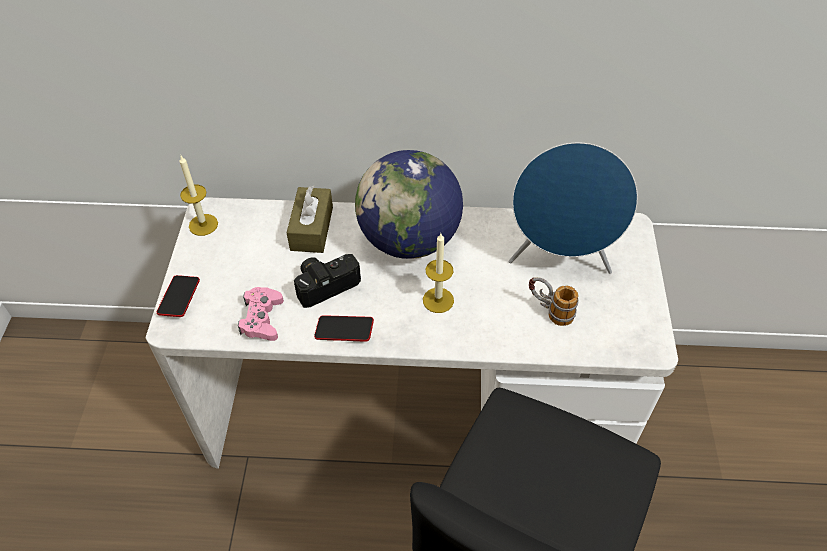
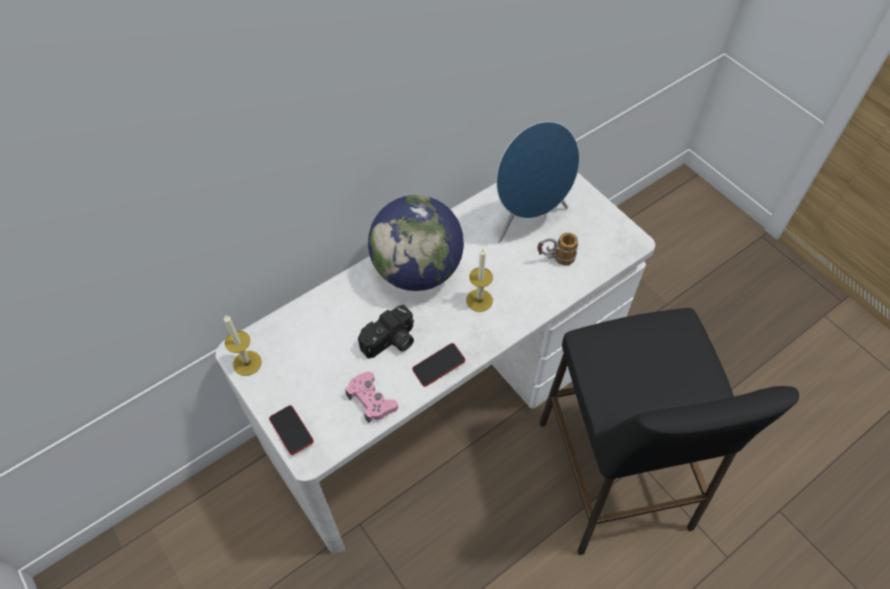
camera: 40 degrees left, 5 degrees up
(312, 228) = (337, 309): brown tissue box -> none
(326, 283) = (391, 342): camera -> camera turned 150 degrees counterclockwise

